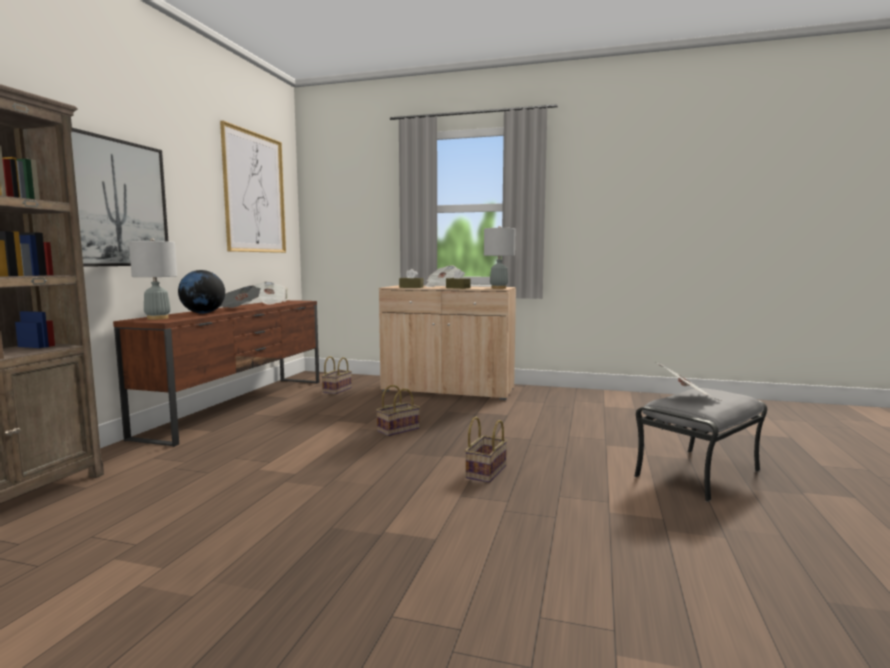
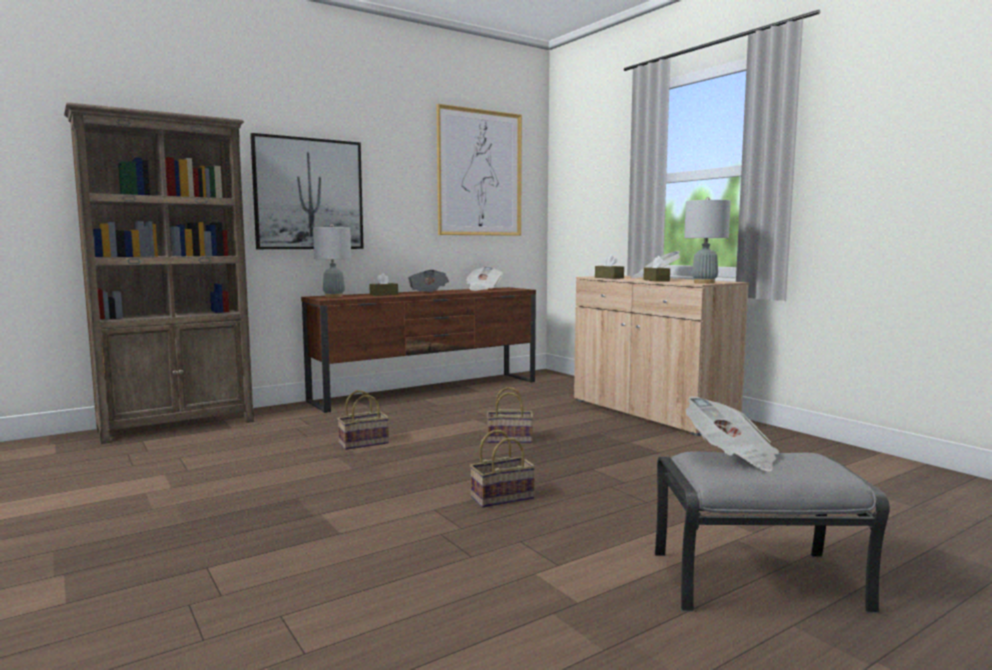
camera: 40 degrees right, 0 degrees up
(203, 313) = (384, 294): globe -> brown tissue box
(337, 390) = (535, 392): basket -> basket (364, 443)

